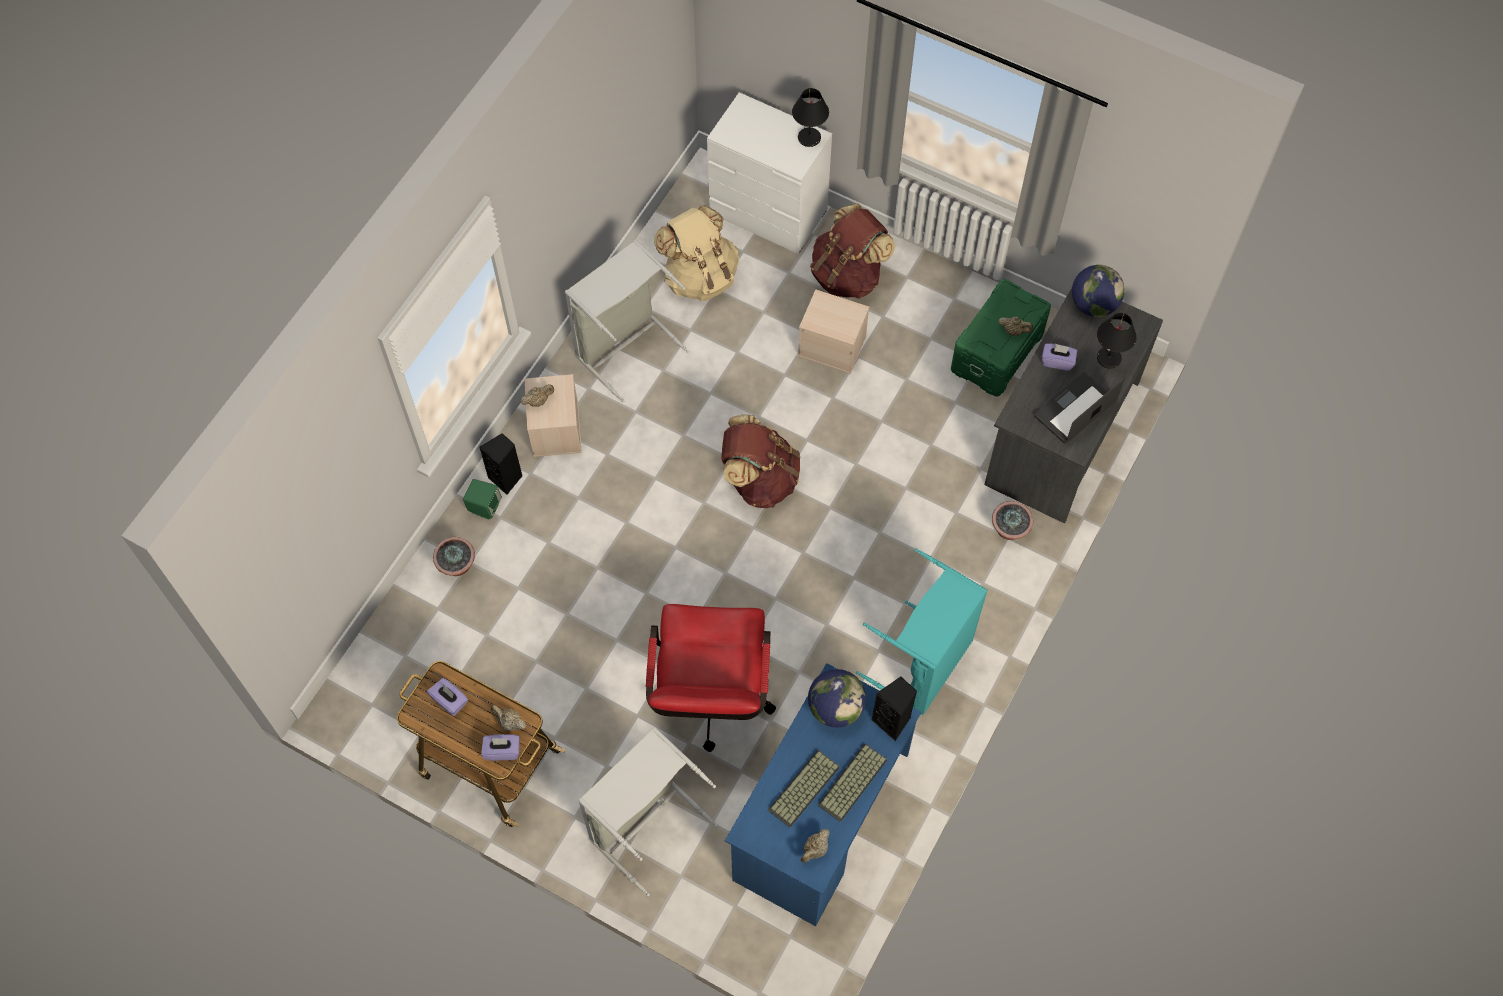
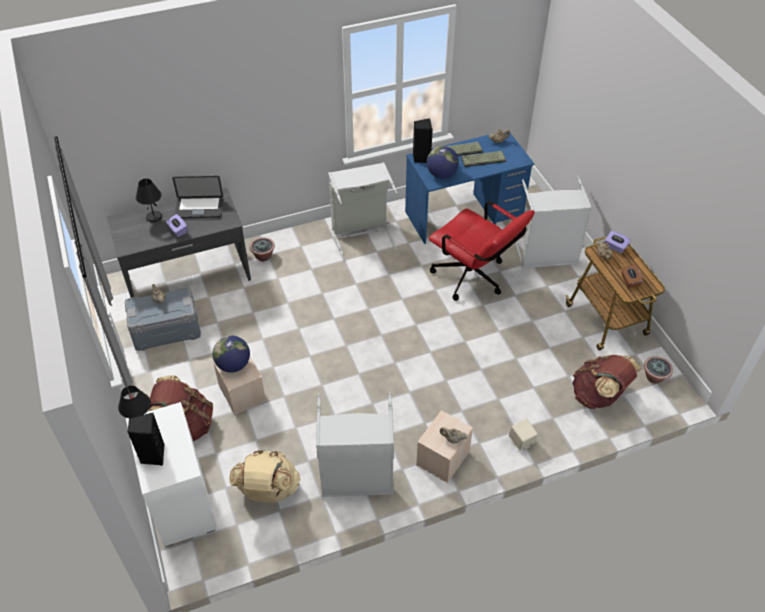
camera: 140 degrees left, 15 degrees down
(450, 701) = (629, 281): purple tissue box -> brown tissue box
(457, 566) = (561, 420): potted plant -> potted plant (654, 377)
(484, 506) = (521, 442): green speaker -> beige speaker
(506, 478) = (496, 449): black speaker -> black speaker (152, 455)
(711, 701) = (474, 279): red office chair -> red office chair turned 90 degrees clockwise
(759, 479) = (354, 354): brown backpack -> brown backpack (598, 396)
(925, 664) = (362, 234): turquoise laundry basket -> grey laundry basket
(998, 352) = (166, 330): green storage box -> grey storage box
(1093, 305) = (126, 242): globe -> globe (233, 365)

